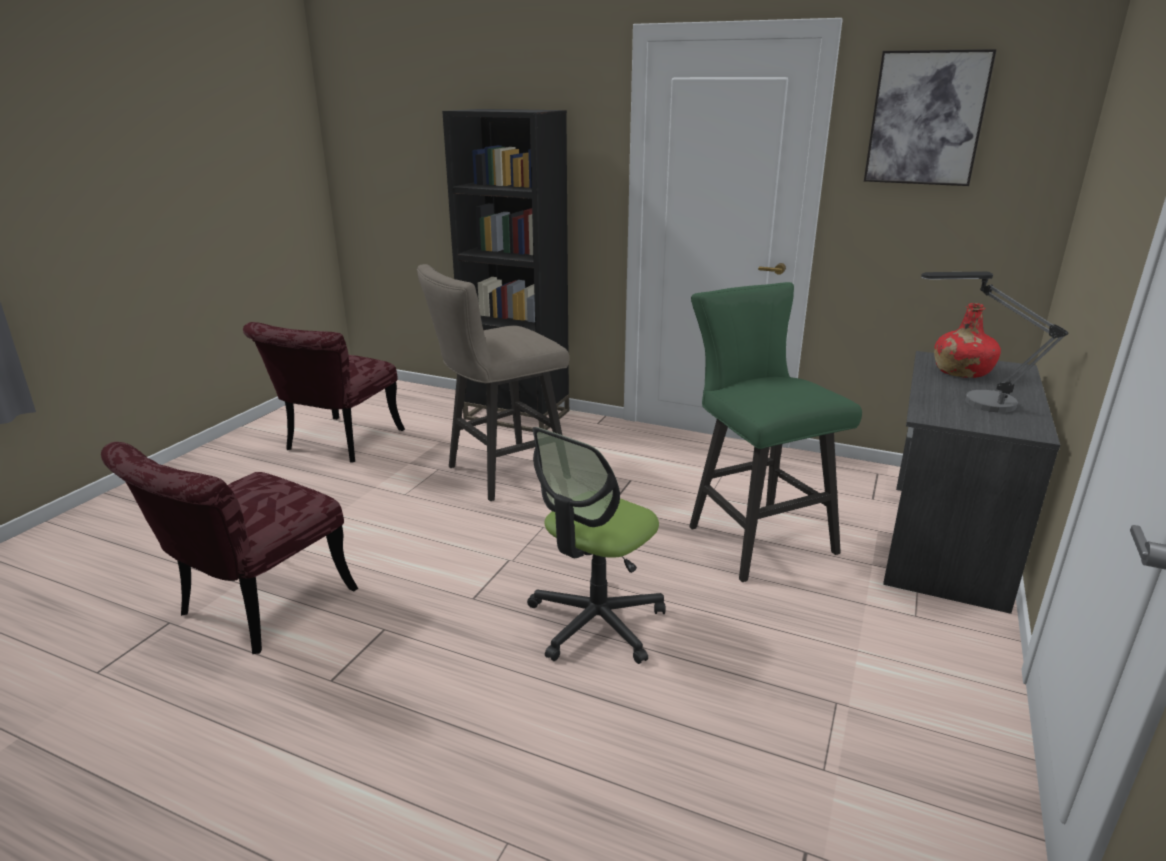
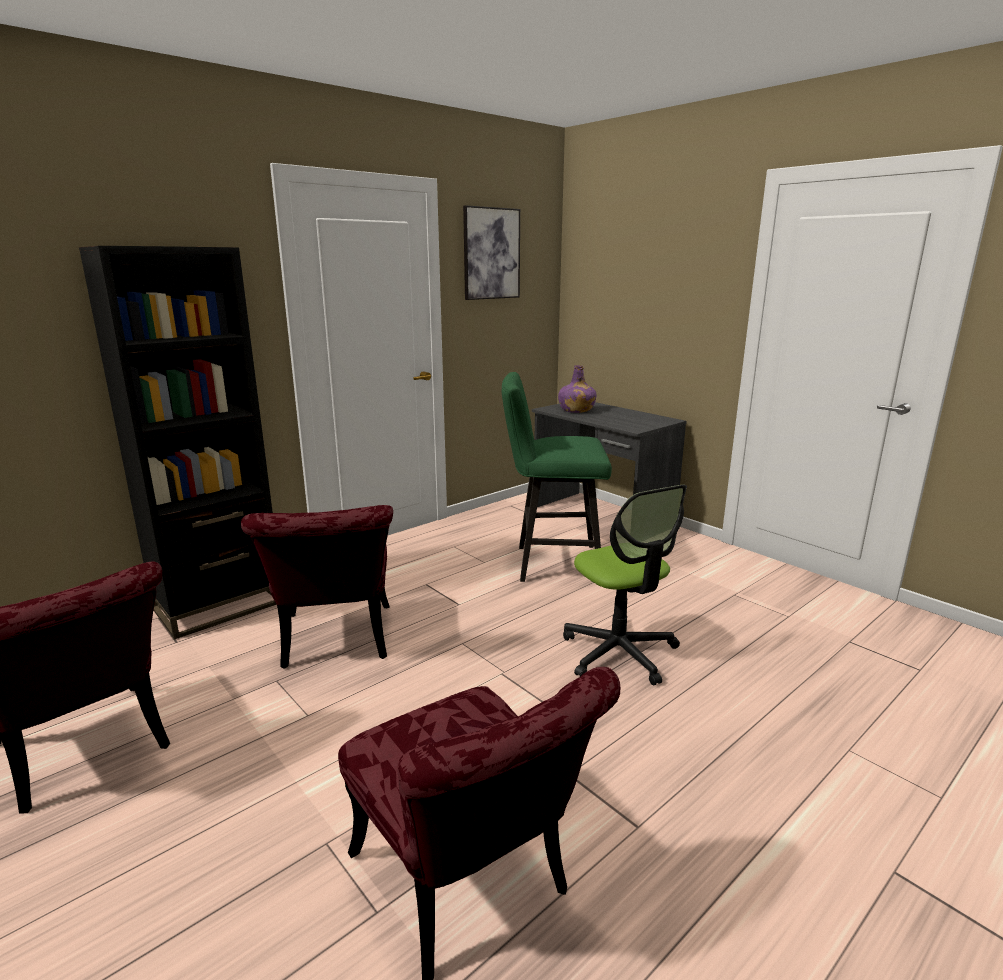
camera: 65 degrees left, 5 degrees down
(499, 474) = (336, 644): beige stool -> red chair
(961, 371) = (576, 410): red bottle -> purple bottle
(974, 402) = (623, 418): table lamp -> none

